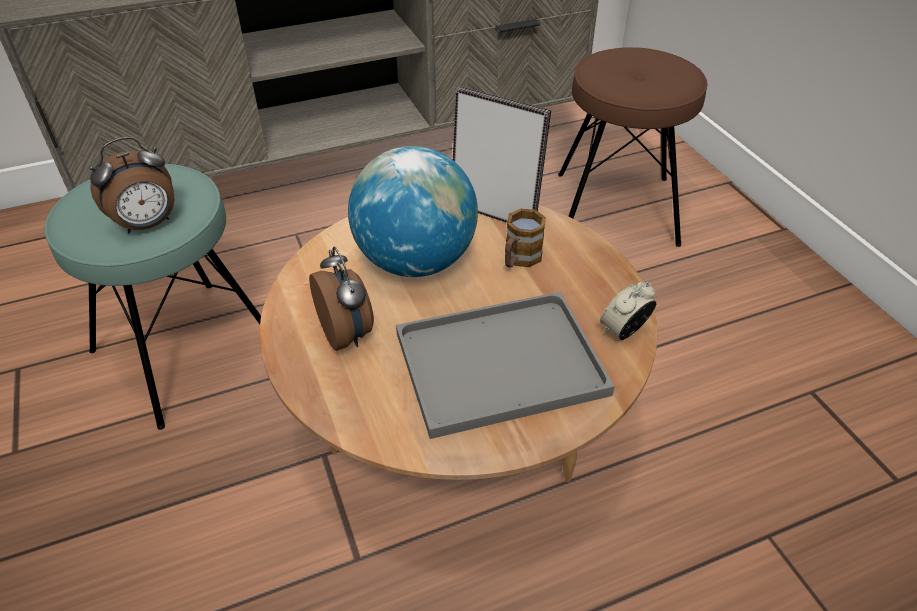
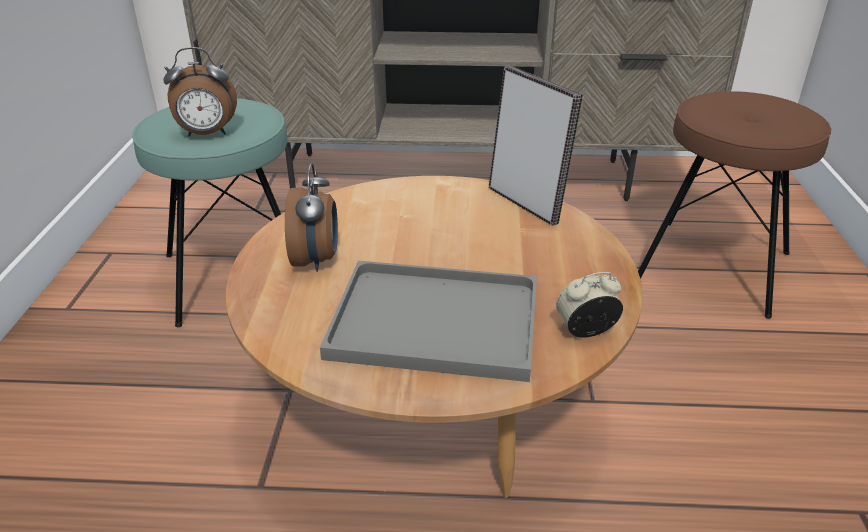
camera: 25 degrees right, 10 degrees down
(415, 261) = (420, 223): globe -> none
(519, 259) = (521, 245): mug -> none

